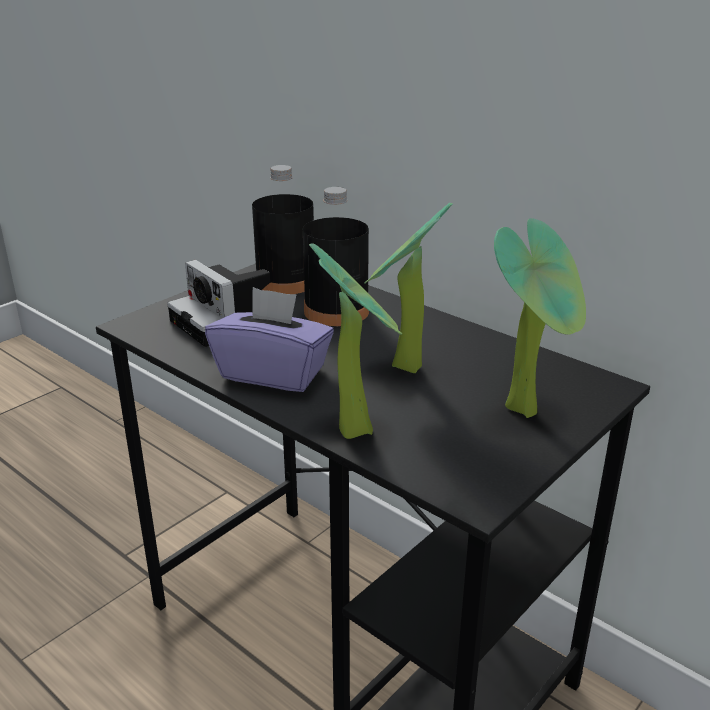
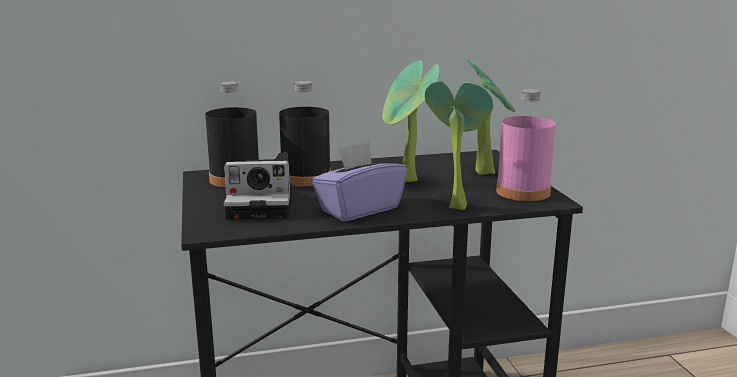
camera: 55 degrees left, 10 degrees down
(481, 462) = (523, 192): none -> pink bottle

